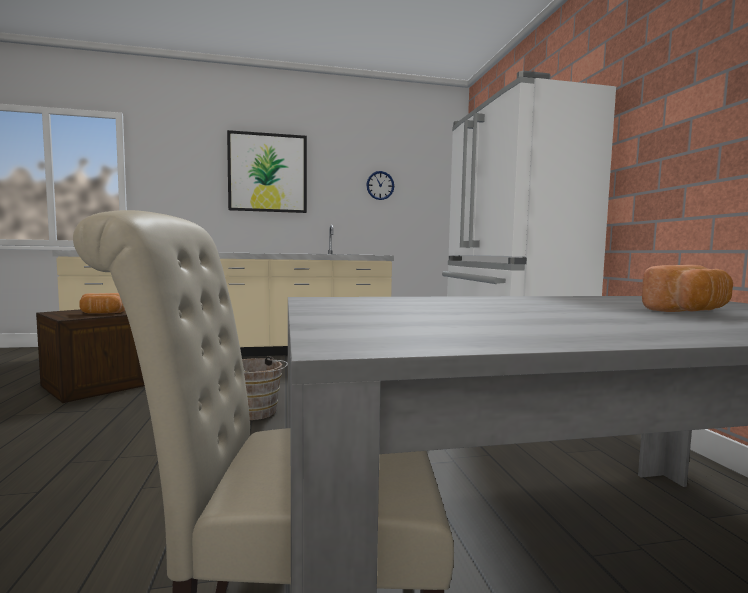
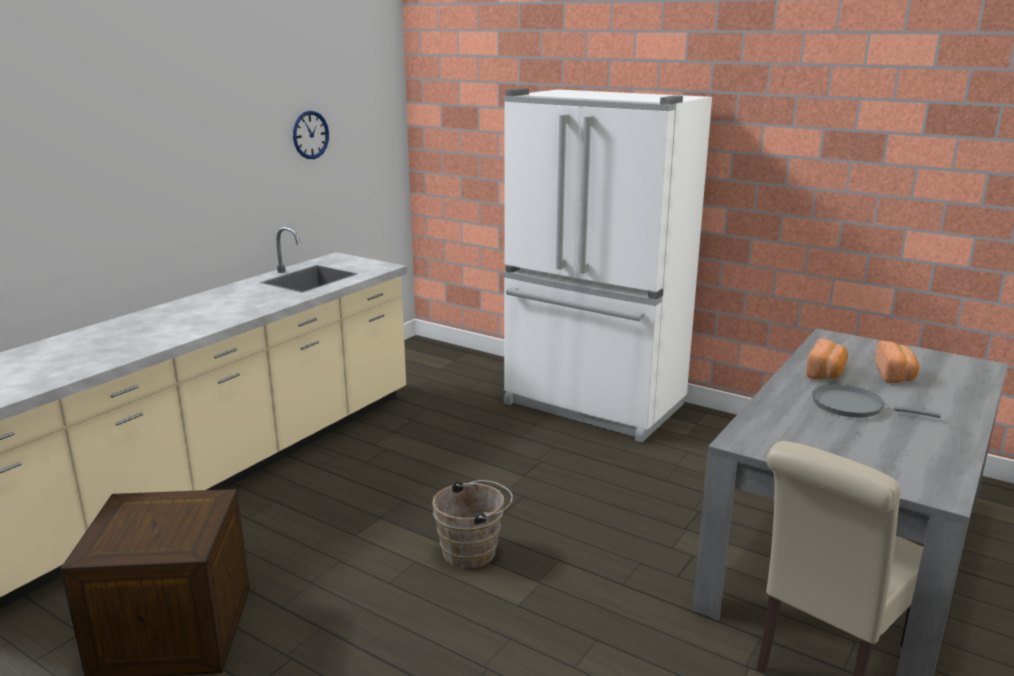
camera: 45 degrees left, 15 degrees up
(102, 313) = (184, 519): bread -> bread (826, 373)
(268, 173) = (146, 144): picture -> none
(526, 309) = (853, 406): none -> grey frying pan

